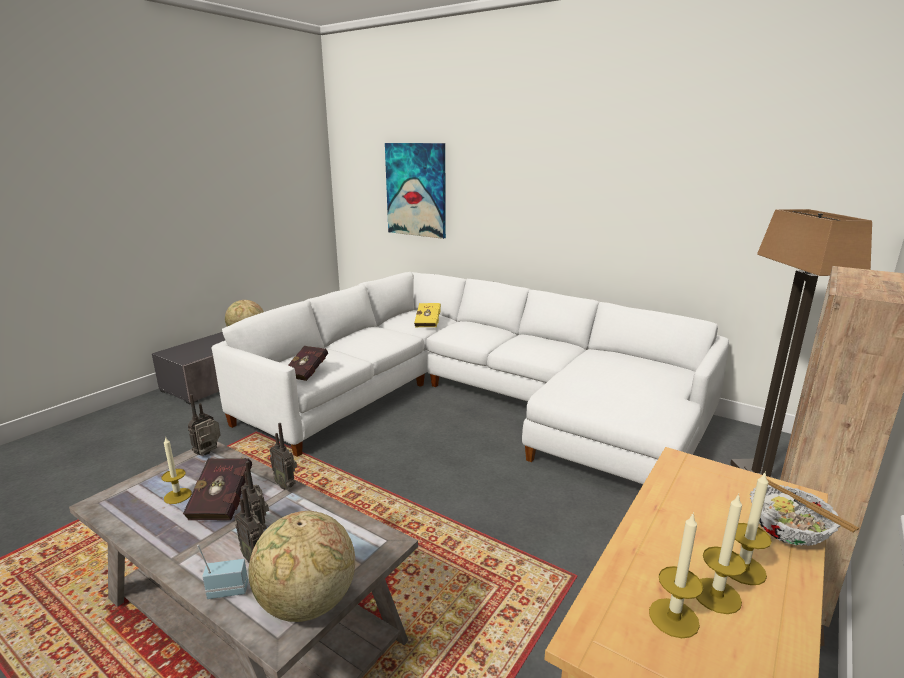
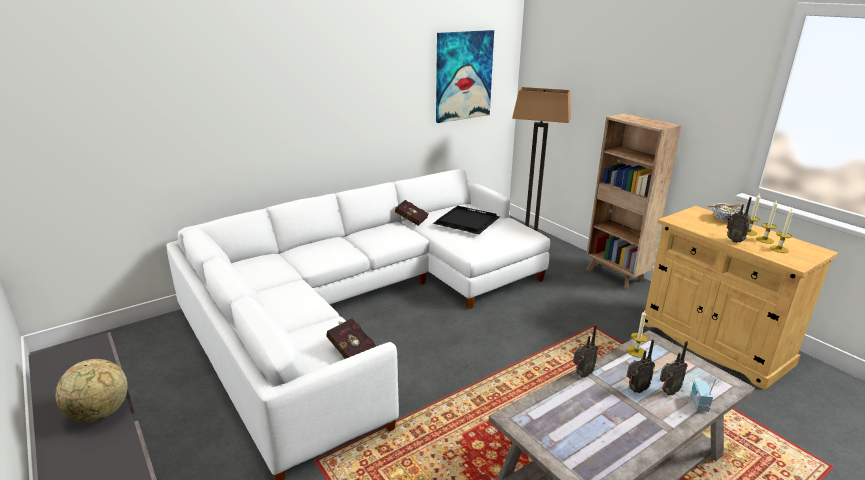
camera: 70 degrees left, 5 degrees up
(177, 496) = (587, 433): candle -> candle (636, 351)
(209, 453) = (519, 416): radio -> radio (735, 240)
(224, 501) = (599, 406): red book -> red book (410, 220)
(307, 604) = (706, 374): globe -> none
(416, 190) = (152, 127): picture -> picture (463, 76)
(428, 323) = (277, 265): yellow book -> none
(620, 375) = (467, 222): none -> black tray

